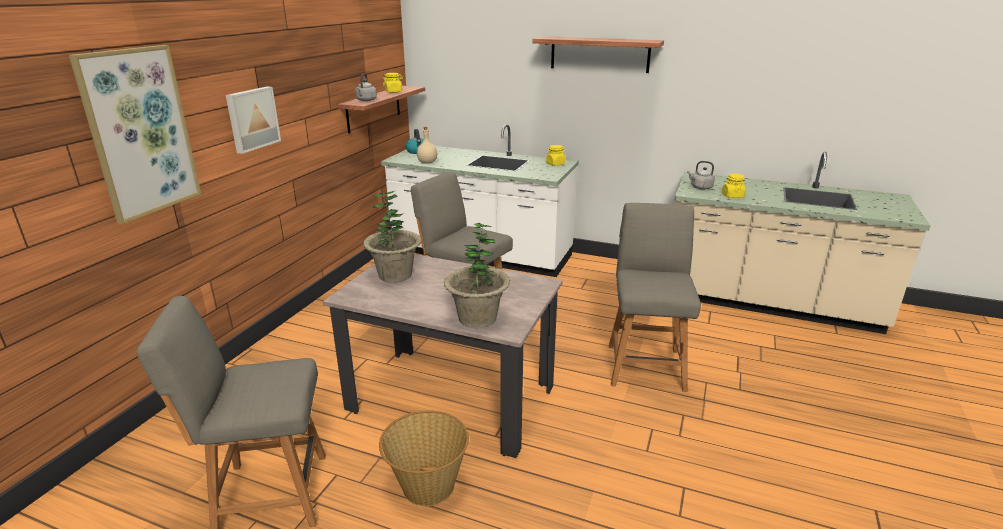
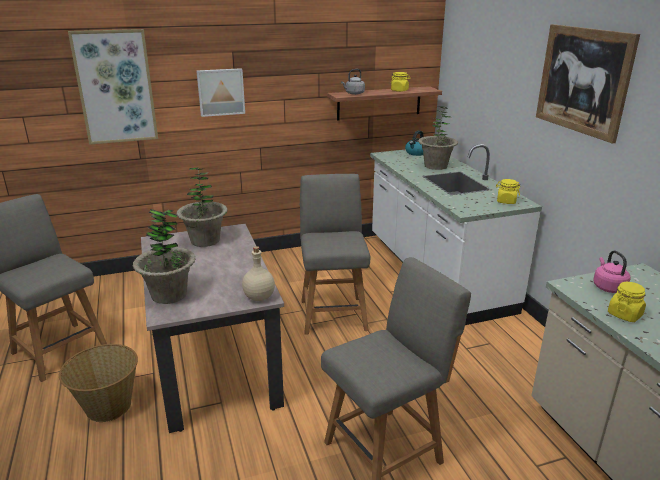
camera: 50 degrees right, 0 degrees up
(427, 162) = (399, 164): beige bottle -> beige bottle (259, 297)
(456, 156) = (436, 166): none -> potted plant
(599, 54) = (583, 80): shelf -> picture
(700, 187) = (608, 287): grey kettle -> pink kettle

